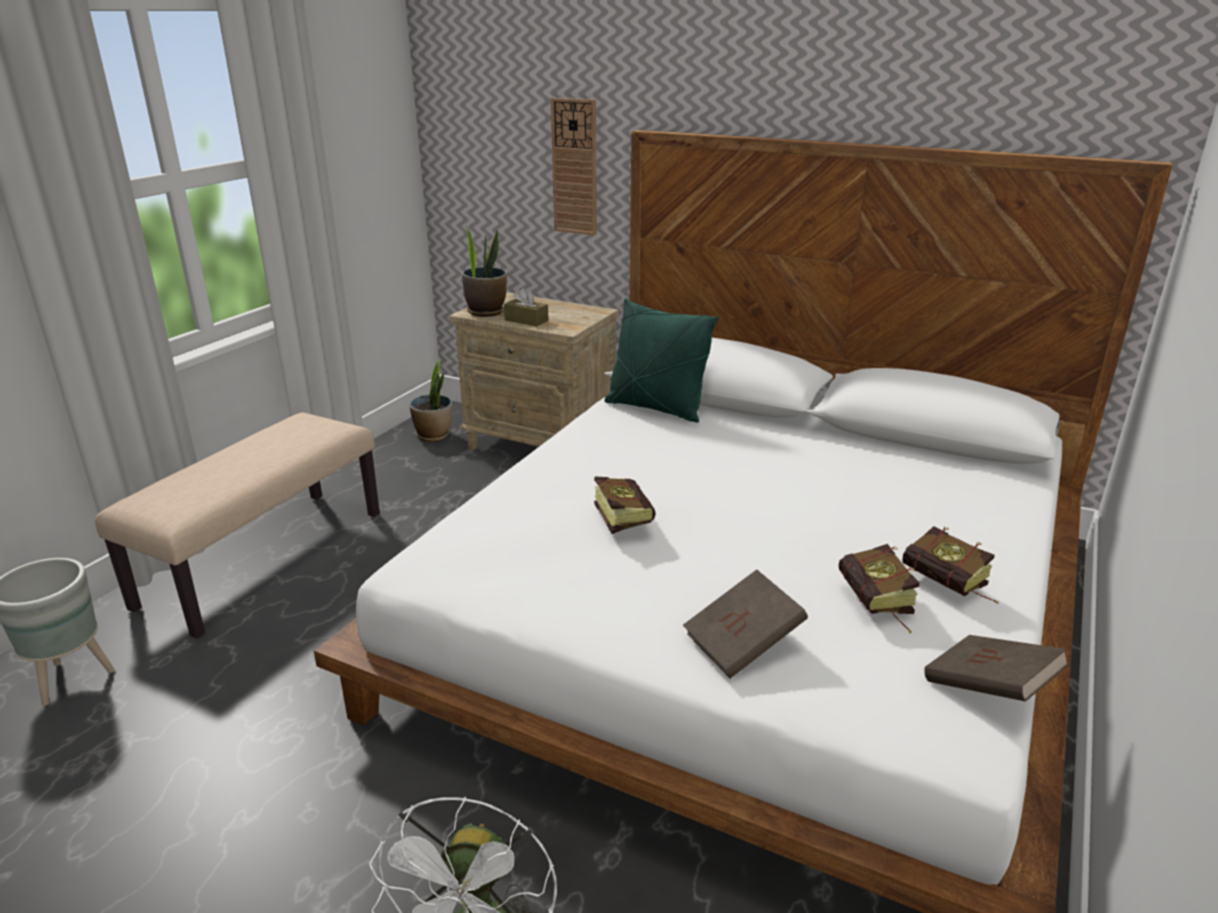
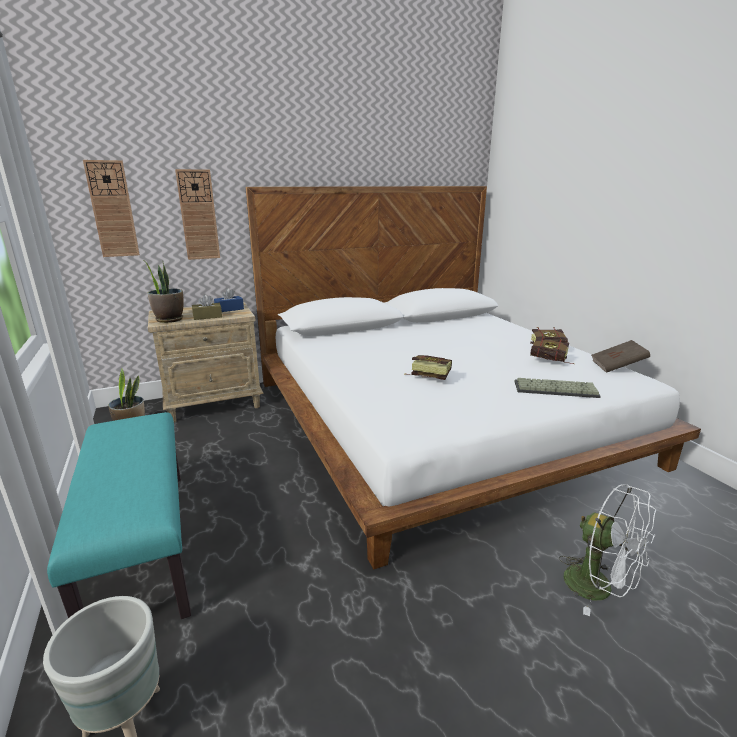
camera: 50 degrees left, 5 degrees down
(264, 558) = (140, 546): beige bench -> turquoise bench
(479, 149) = (112, 209): none -> wall clock
(572, 316) = (229, 309): none -> blue tissue box
(656, 408) = (331, 339): green pillow -> none
(742, 644) = (555, 390): brown book -> keyboard

